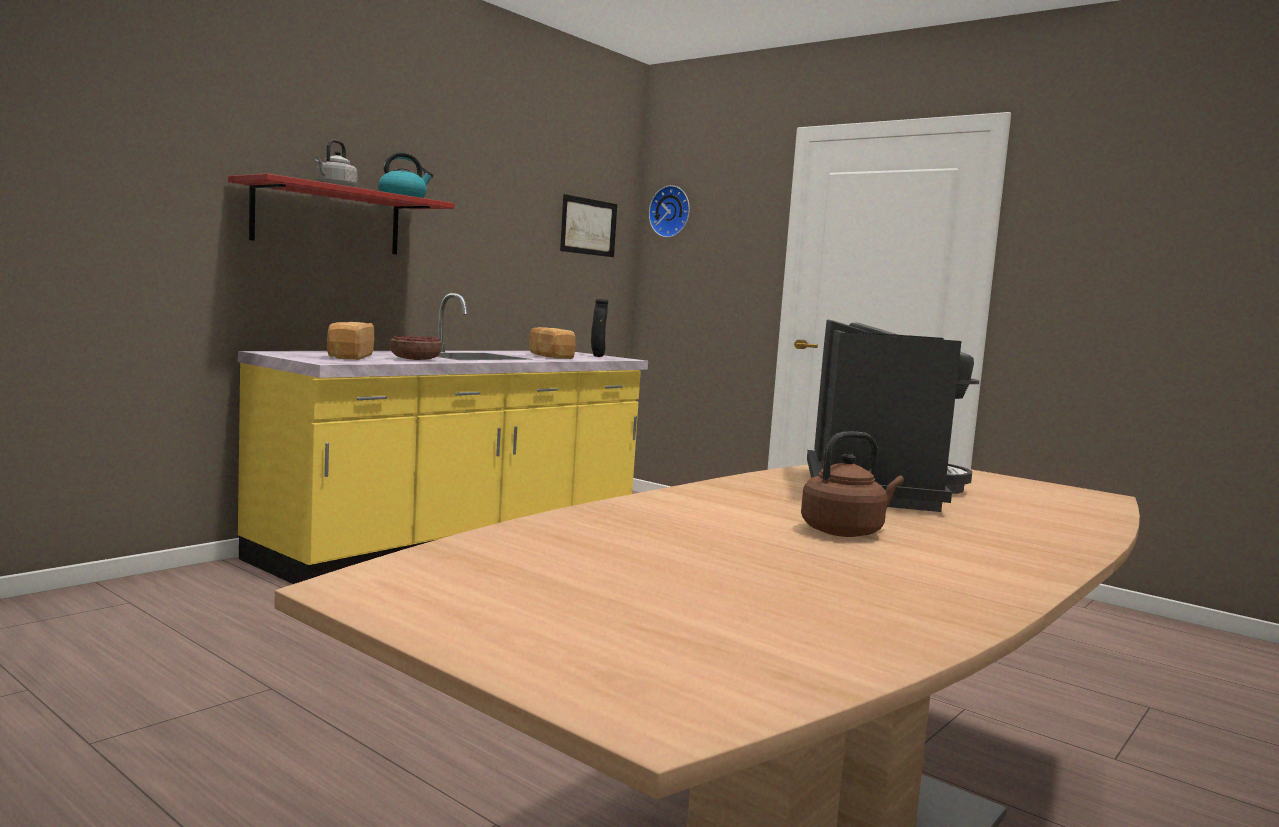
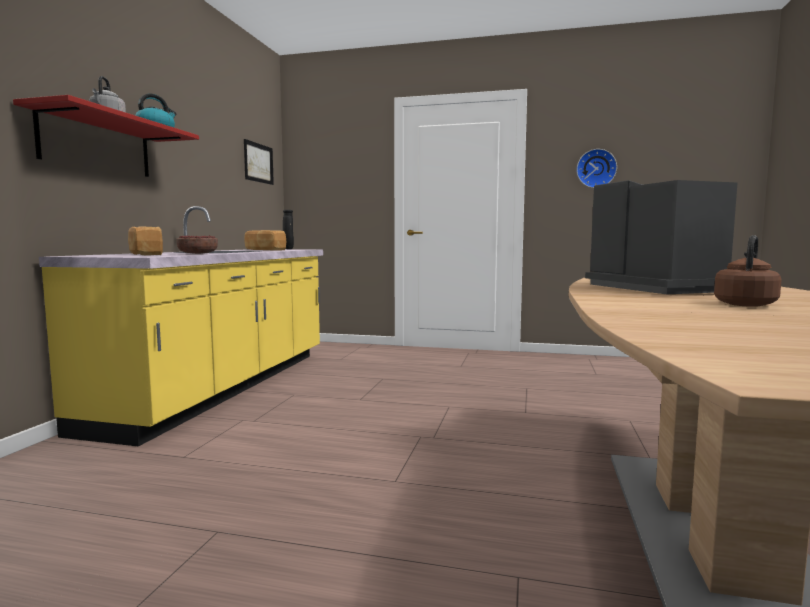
camera: 25 degrees left, 0 degrees up
(671, 212) = (308, 154): wall clock -> wall clock (596, 168)

